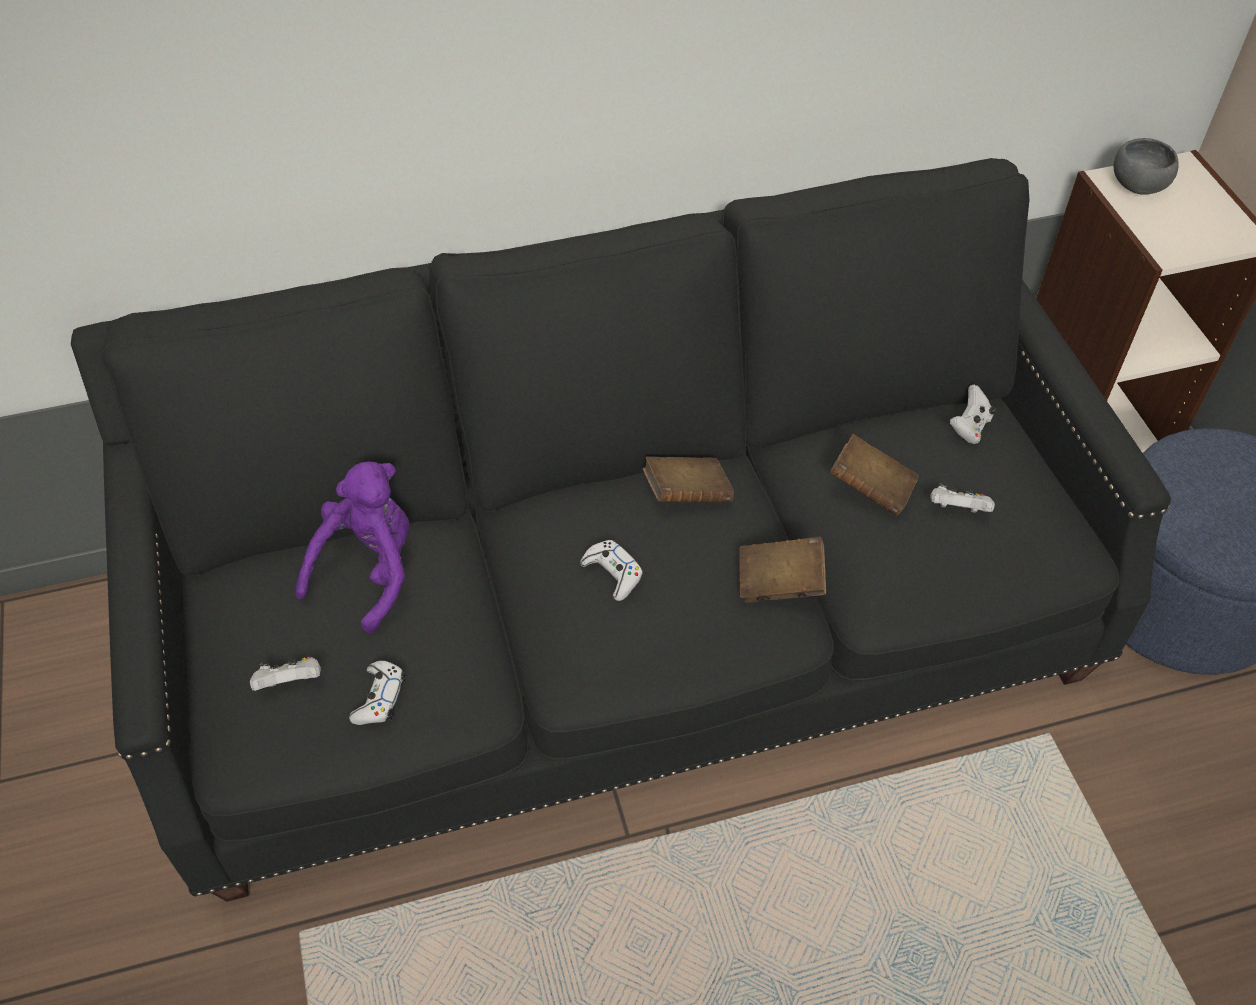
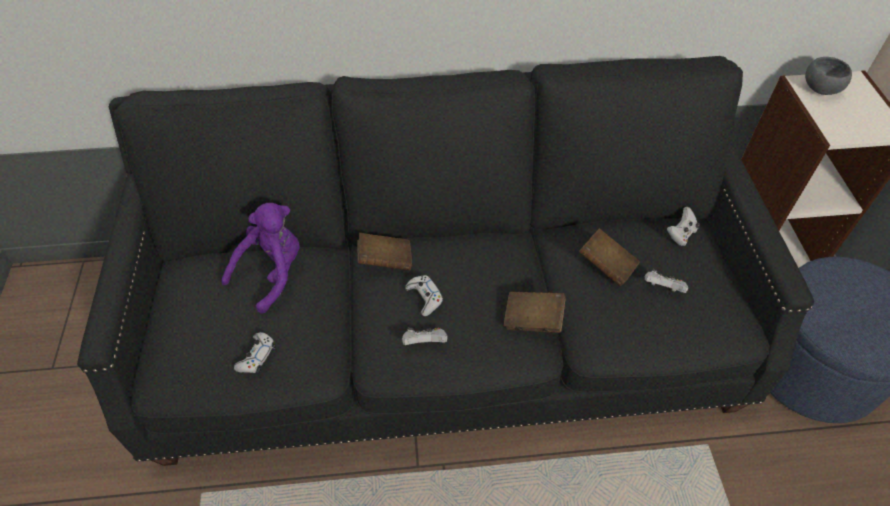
camera: 10 degrees right, 0 degrees up
(290, 683) = (204, 338): white game controller -> white game controller (424, 343)
(687, 494) = (484, 253): brown book -> brown book (385, 261)

